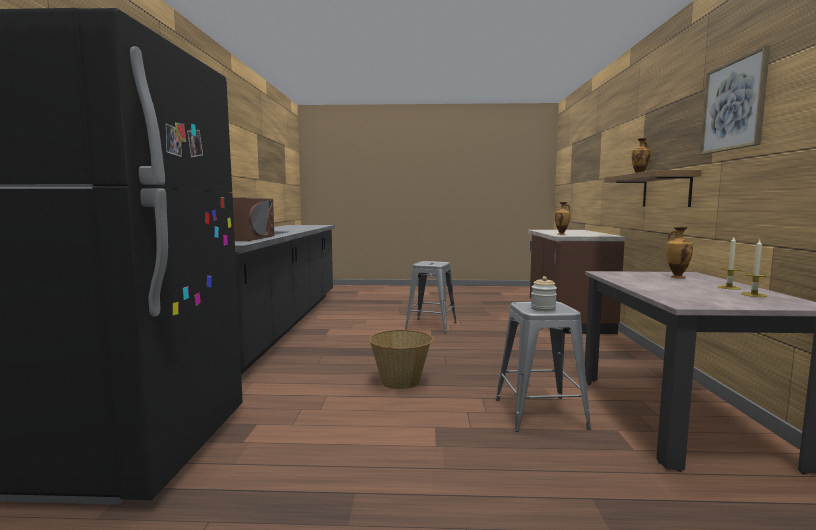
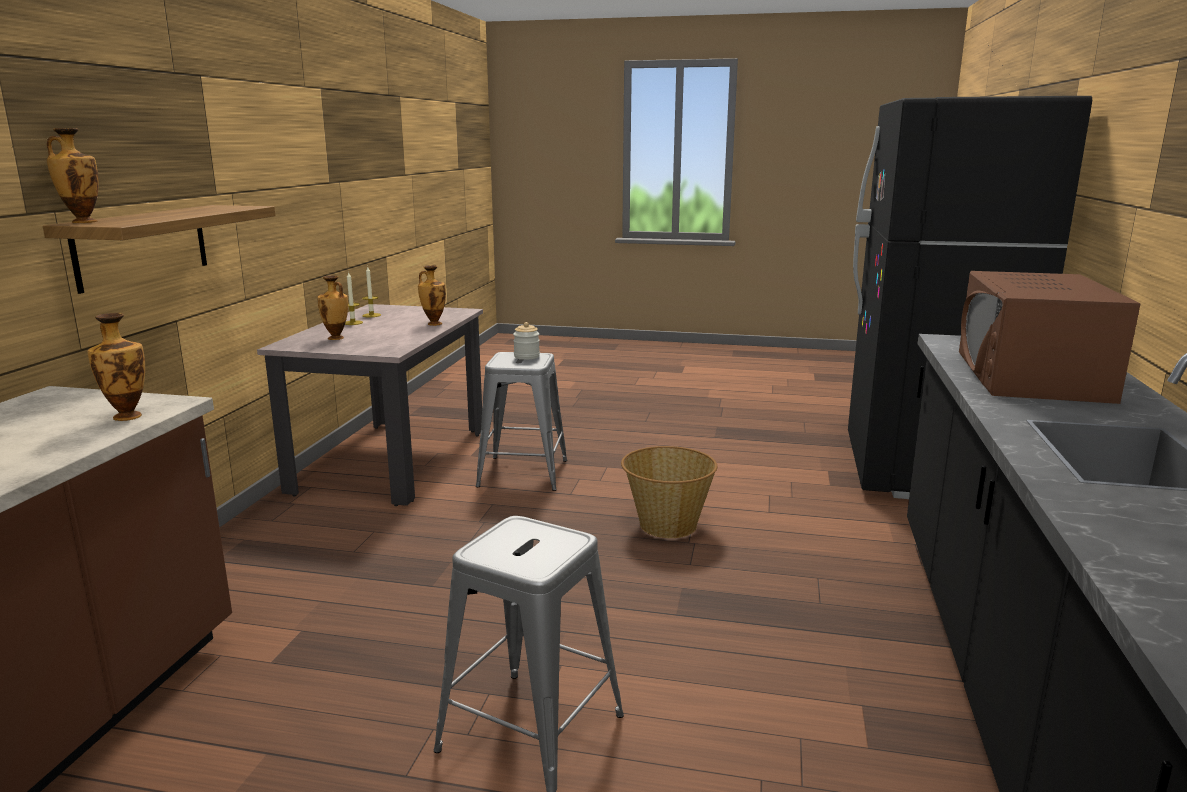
camera: 170 degrees left, 10 degrees up
(652, 289) = (433, 324): none -> vase
(733, 105) = (239, 119): picture -> none

